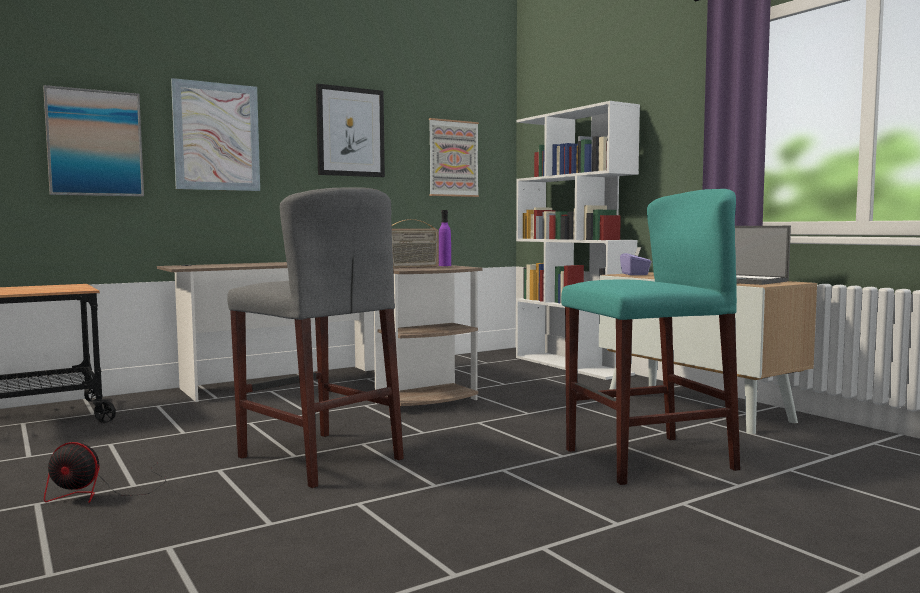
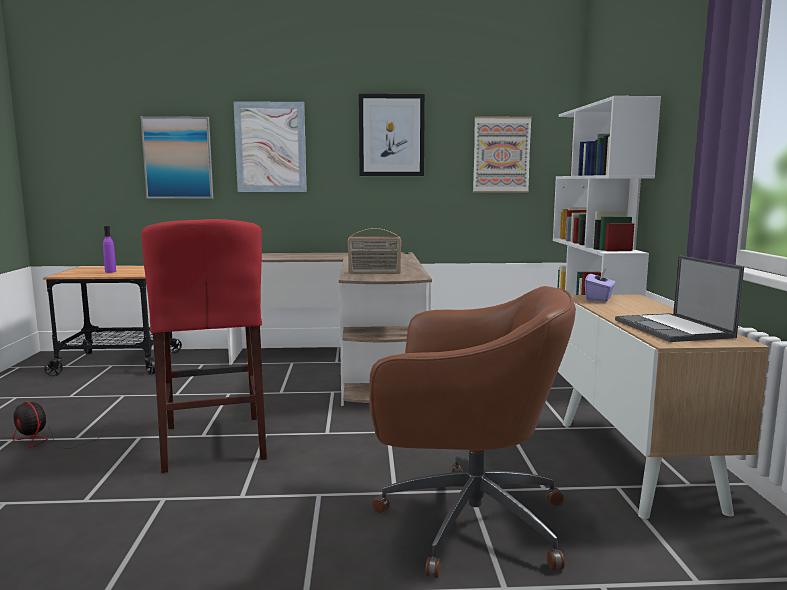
camera: 30 degrees right, 5 degrees up
(319, 458) = (214, 442): grey stool -> red stool
(445, 265) = (413, 272): purple bottle -> purple bottle (110, 272)
(647, 459) = (466, 521): turquoise stool -> brown office chair

